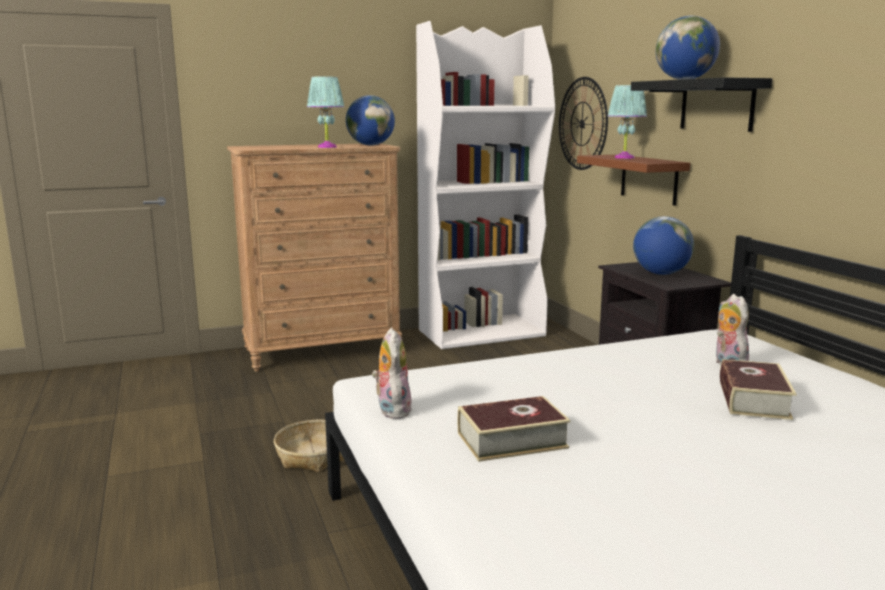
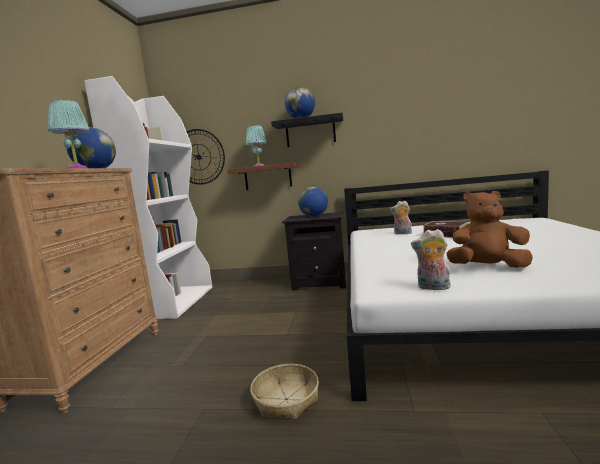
camera: 60 degrees left, 5 degrees down
(512, 440) = (487, 267): book -> brown plush toy

